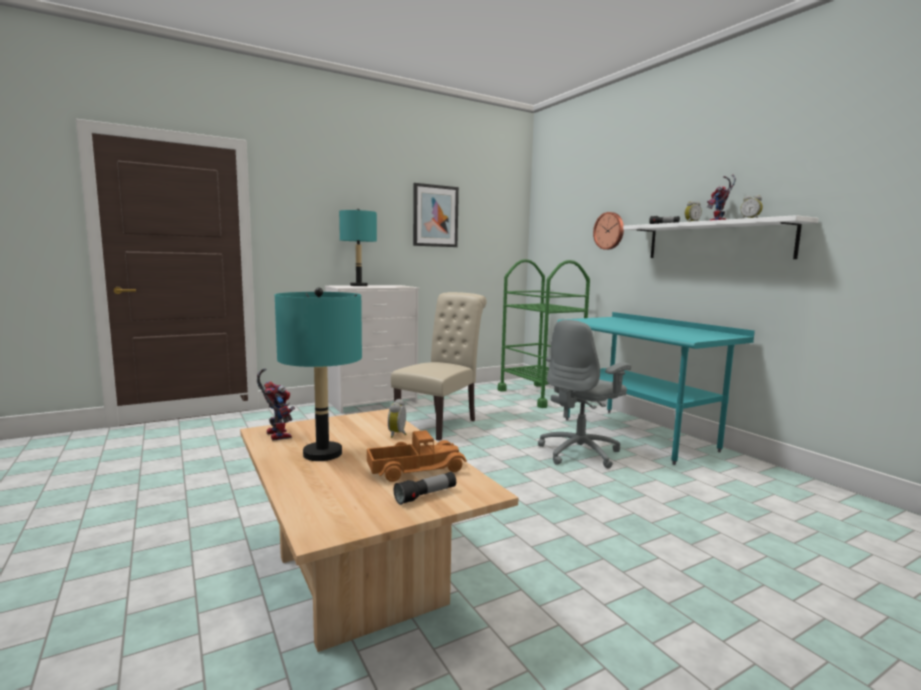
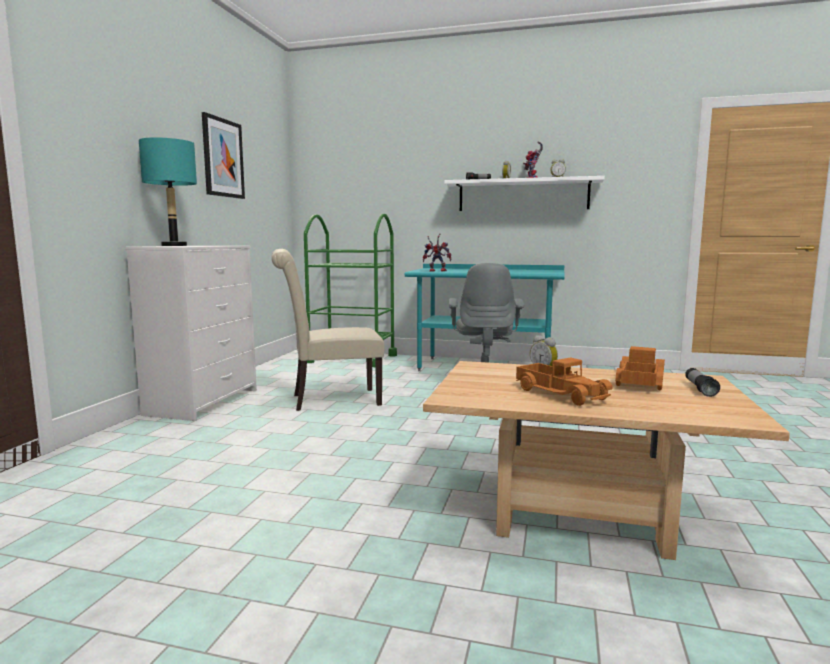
camera: 45 degrees left, 0 degrees up
(275, 434) = (472, 396): toy robot -> toy robot (436, 271)
(323, 454) = (561, 393): turquoise table lamp -> toy truck
(440, 423) = (329, 400): beige chair -> beige chair turned 90 degrees counterclockwise
(609, 231) = (409, 185): wall clock -> none

